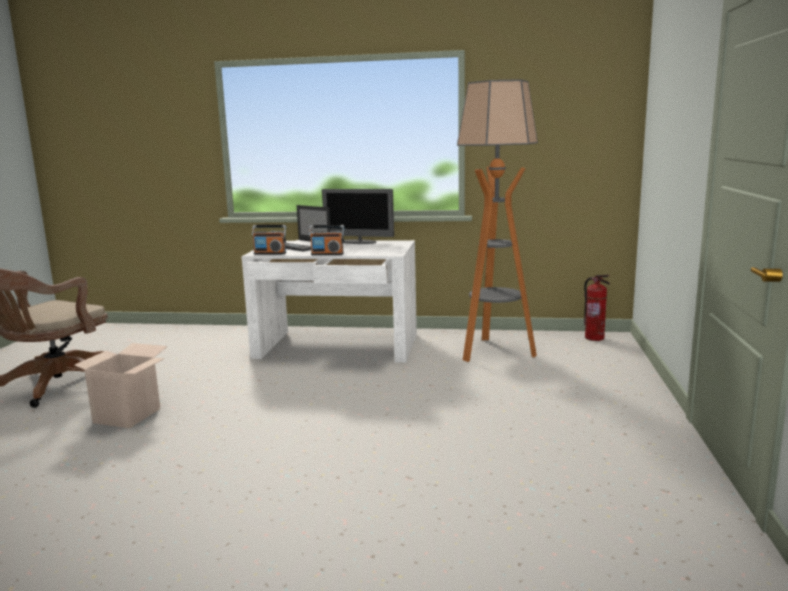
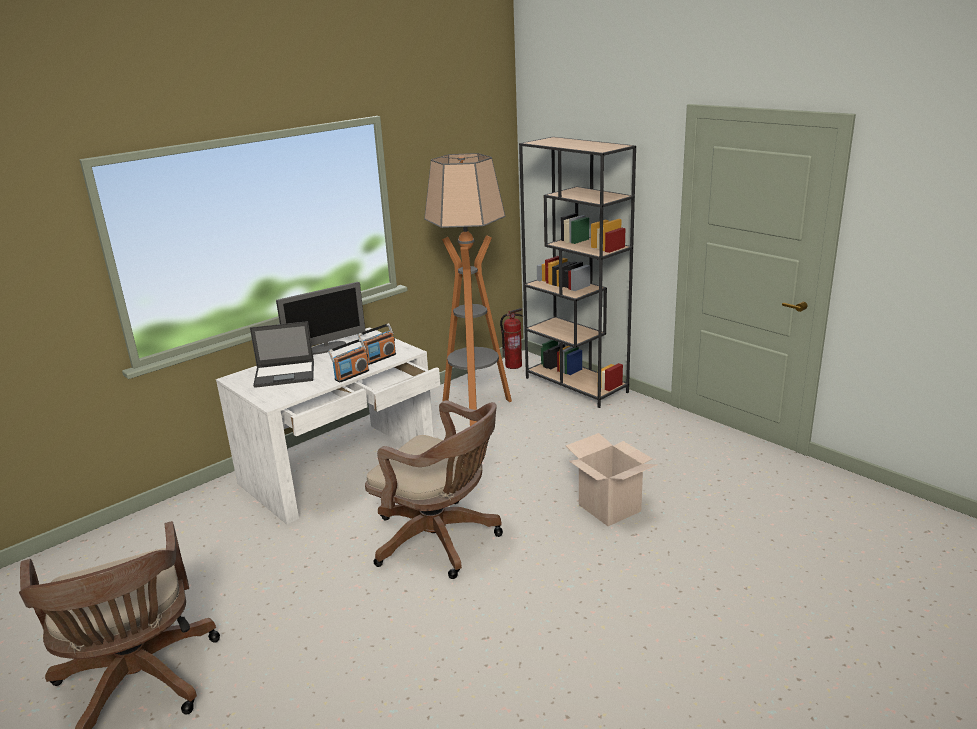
camera: 50 degrees left, 10 degrees up
(127, 415) = (322, 644): cardboard box -> cardboard box (609, 508)
(270, 253) = (288, 397): radio -> radio (379, 358)
(289, 406) = (441, 541): none -> brown office chair
(620, 368) = (577, 385): none -> bookcase

